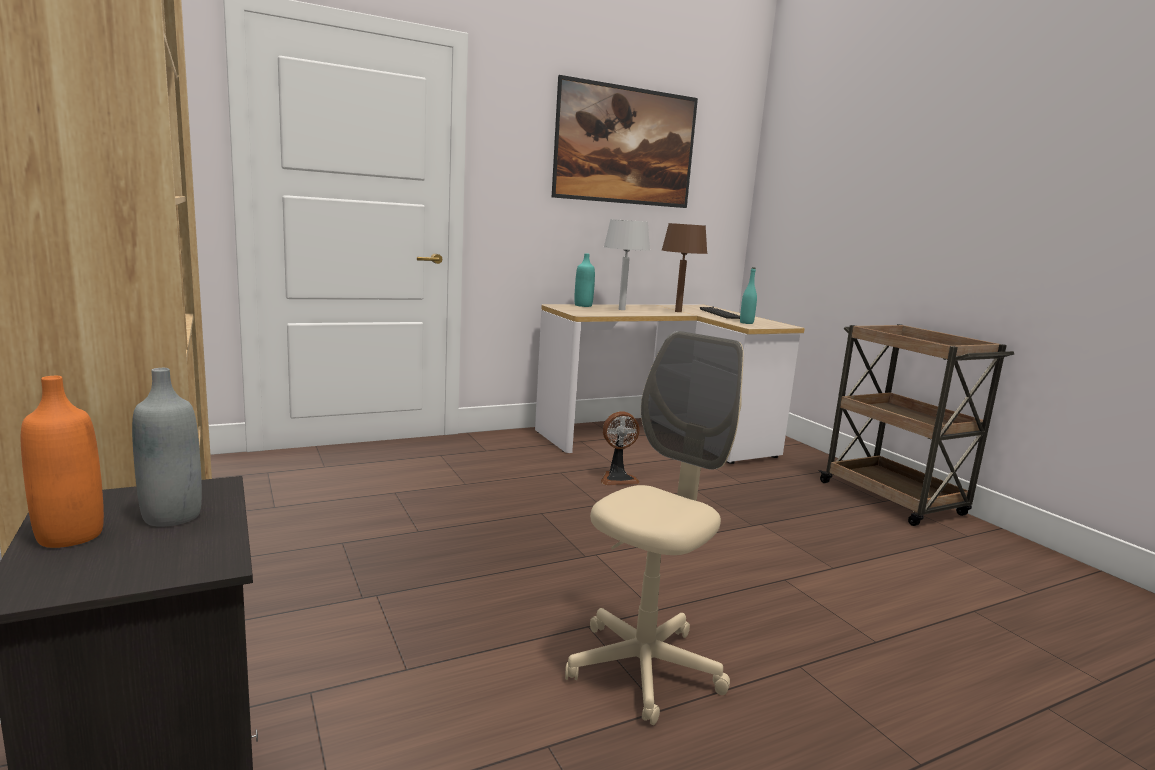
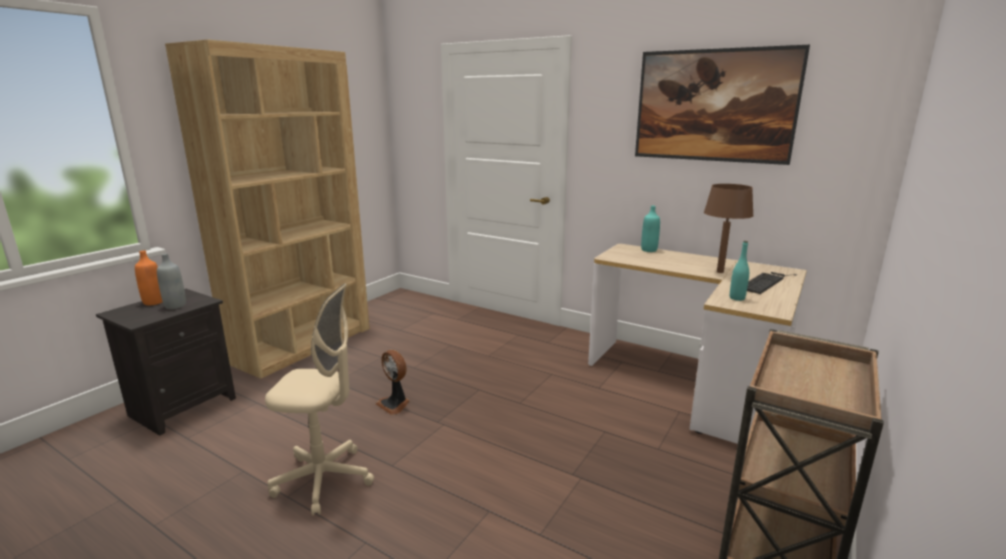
camera: 60 degrees right, 5 degrees up
(617, 478) = (574, 395): fan -> fan (395, 404)
(622, 309) = (667, 260): grey table lamp -> none

